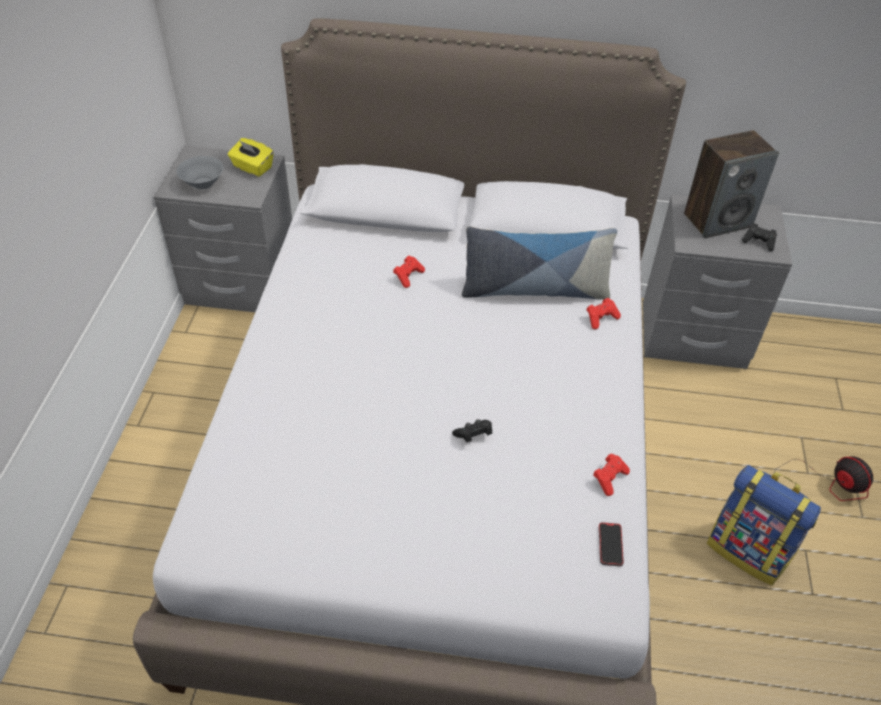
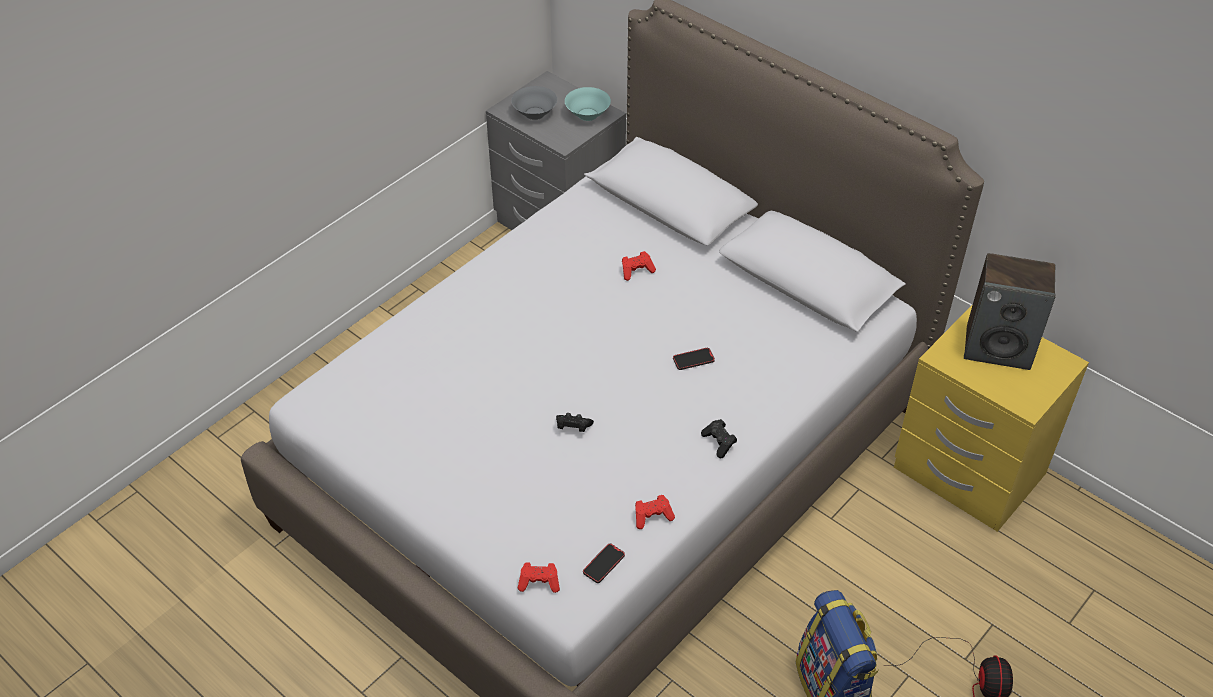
camera: 35 degrees right, 0 degrees up
(252, 167) = (588, 115): yellow tissue box -> turquoise bowl
(520, 328) = (693, 360): none -> phone
(534, 290) = (739, 332): pillow -> none
(601, 318) = (777, 385): red game controller -> red game controller (539, 582)
(693, 336) = (967, 472): grey nightstand -> yellow nightstand
(759, 242) = (1020, 388): black game controller -> black game controller (719, 443)

